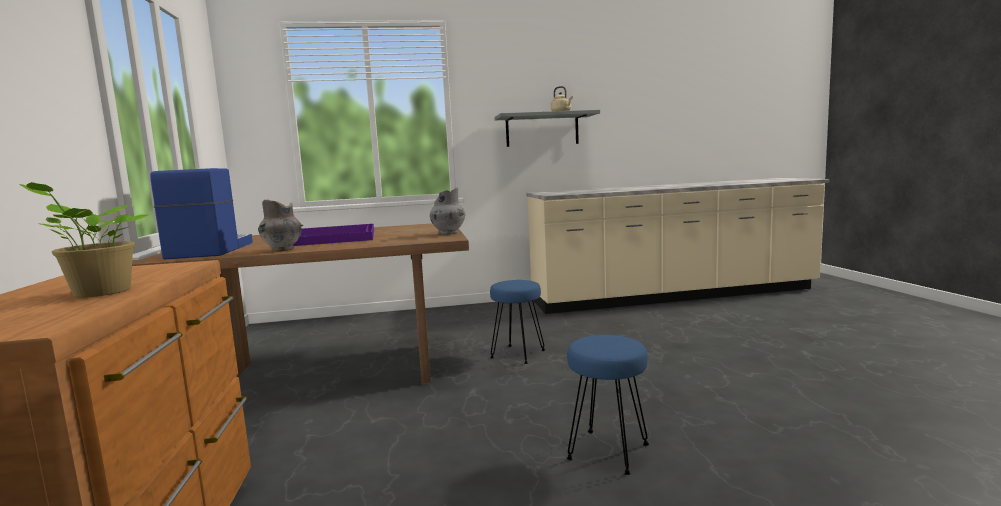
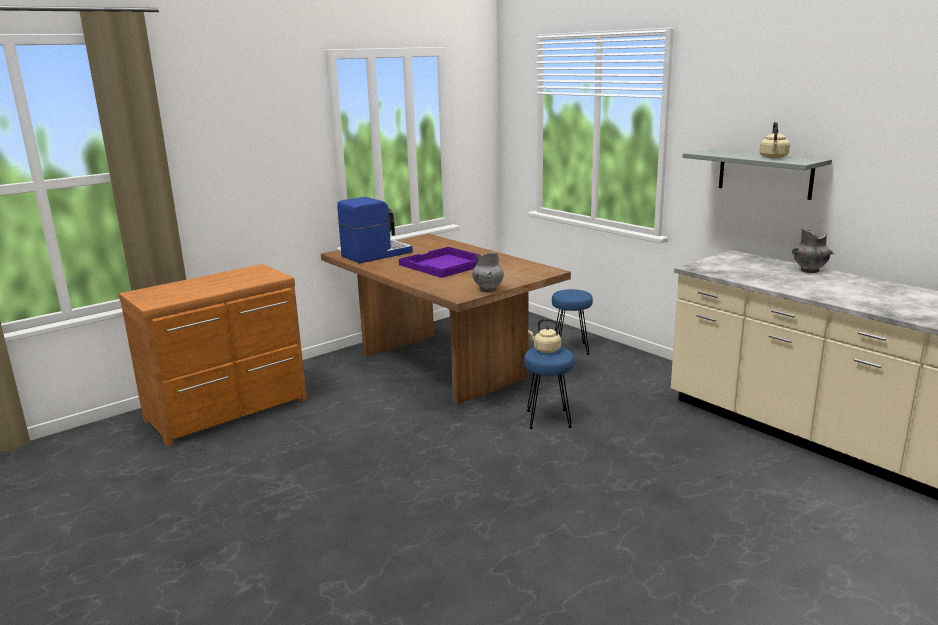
camera: 60 degrees right, 10 degrees up
(98, 293) = (209, 288): potted plant -> none
(283, 250) = (386, 269): grey vase -> grey vase (810, 271)
(507, 283) = (545, 350): none -> beige kettle
(608, 451) = (404, 500): blue stool -> blue stool (571, 349)

